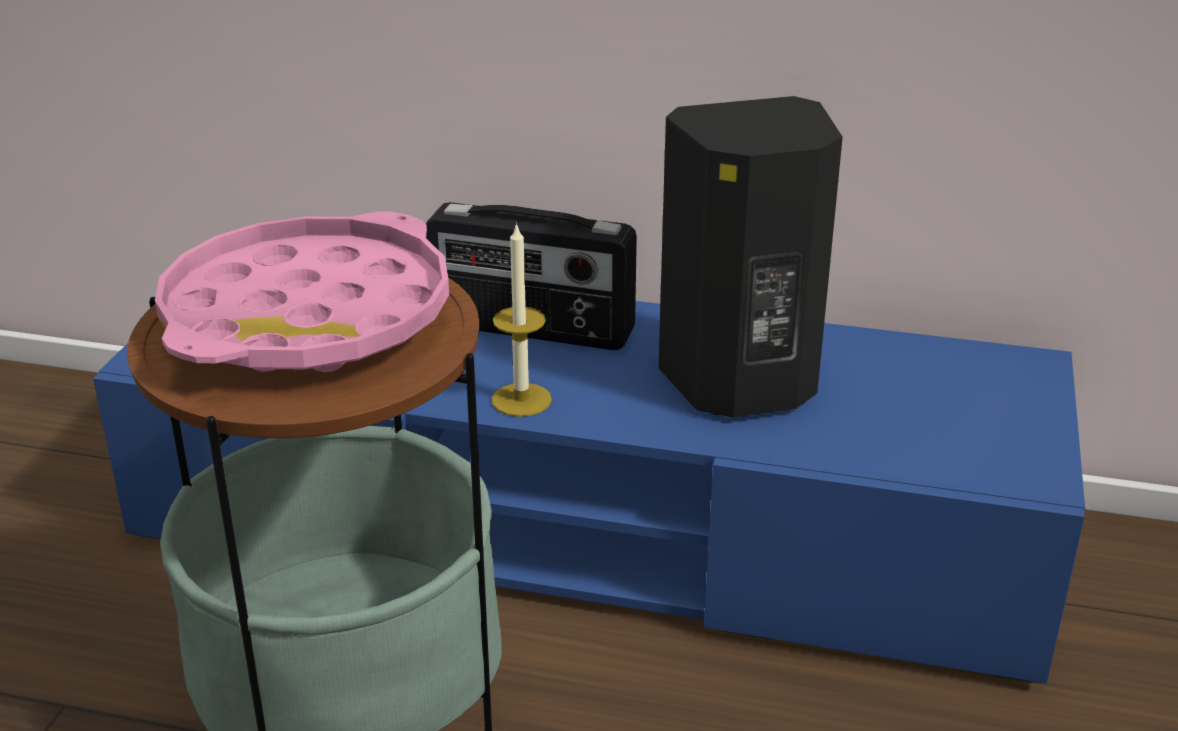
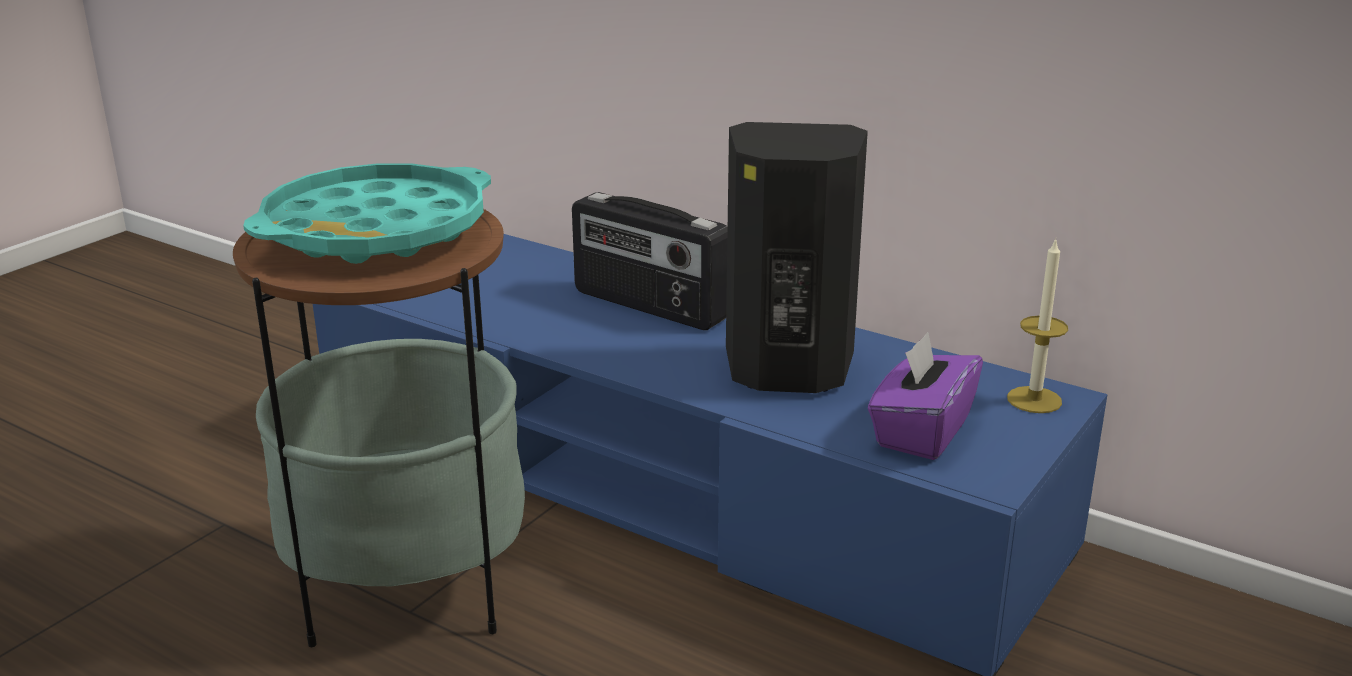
camera: 20 degrees right, 5 degrees down
(309, 317) = (376, 230): pink tray -> turquoise tray
(521, 400) = (603, 352): candle -> candle (1034, 400)
(930, 434) = (921, 432): none -> purple tissue box

